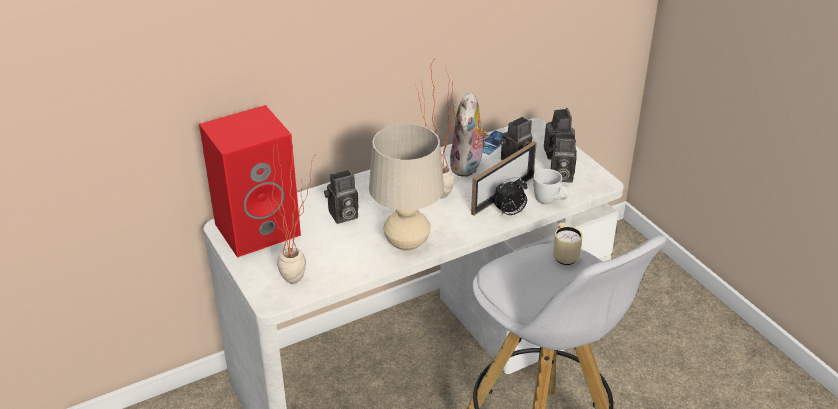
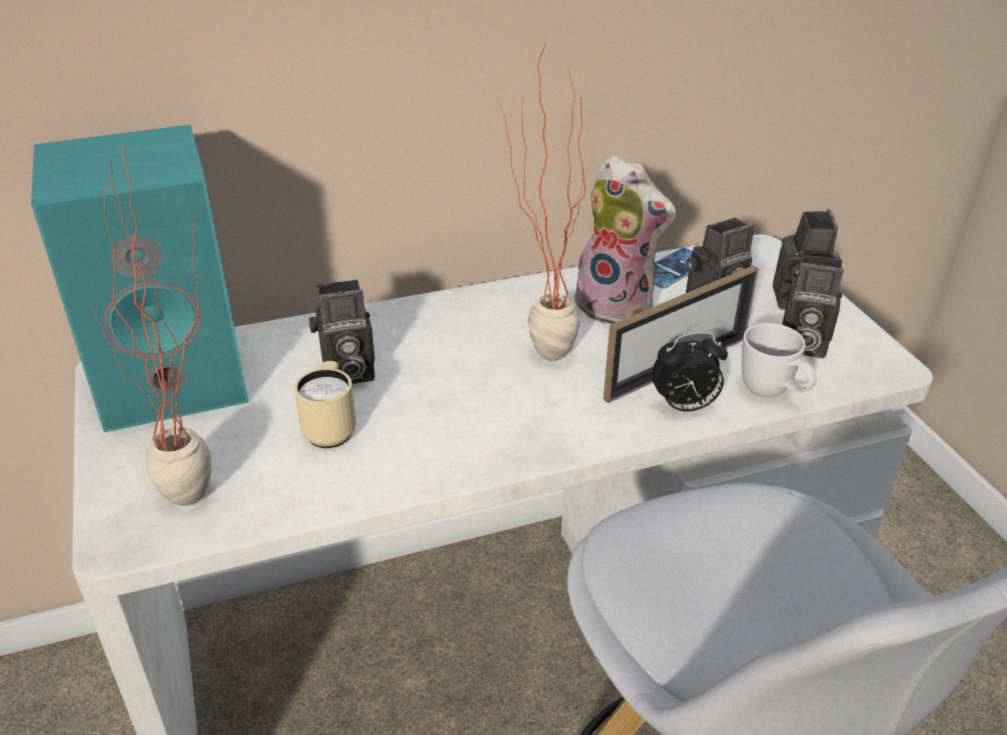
camera: 10 degrees right, 0 degrees up
(258, 228) = (176, 378): red speaker -> turquoise speaker
(406, 243) = (453, 445): beige table lamp -> none
(468, 167) = (618, 307): plush toy -> plush toy turned 75 degrees counterclockwise
(564, 255) = (792, 519): beige mug -> beige mug (331, 428)

